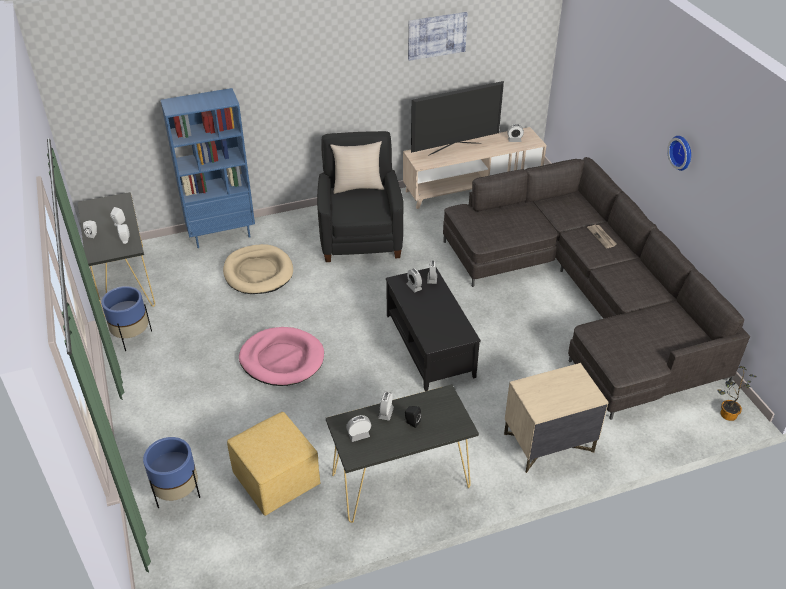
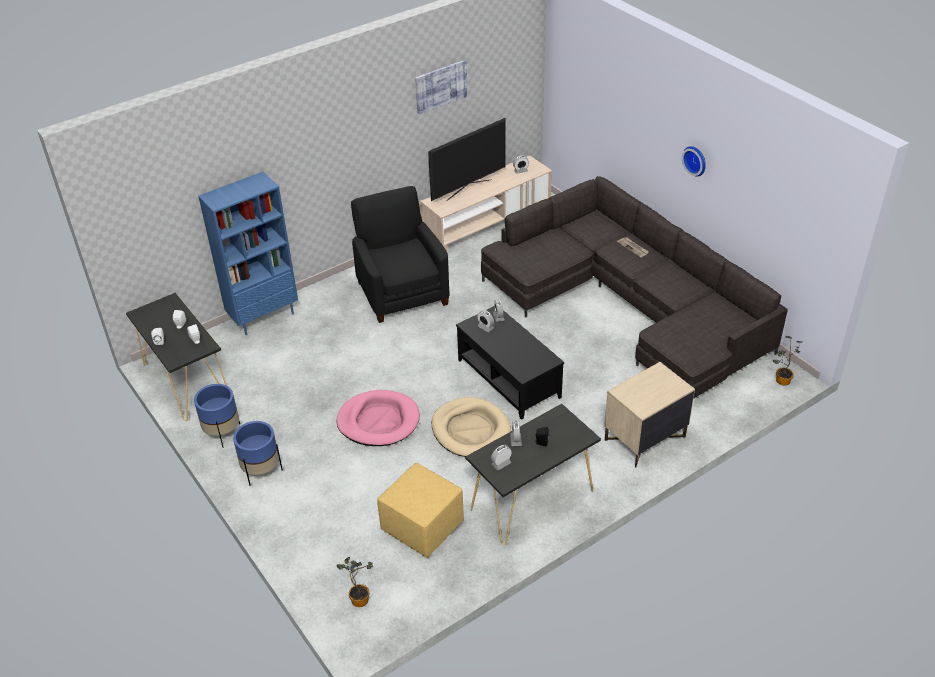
camera: 15 degrees left, 0 degrees up
(177, 493) = (337, 559): blue planter -> blue planter (262, 471)
(180, 540) = (359, 597): none -> potted plant
(258, 272) = (318, 346): beige dog bed -> beige dog bed (471, 430)
(358, 187) = (393, 244): beige pillow -> none

